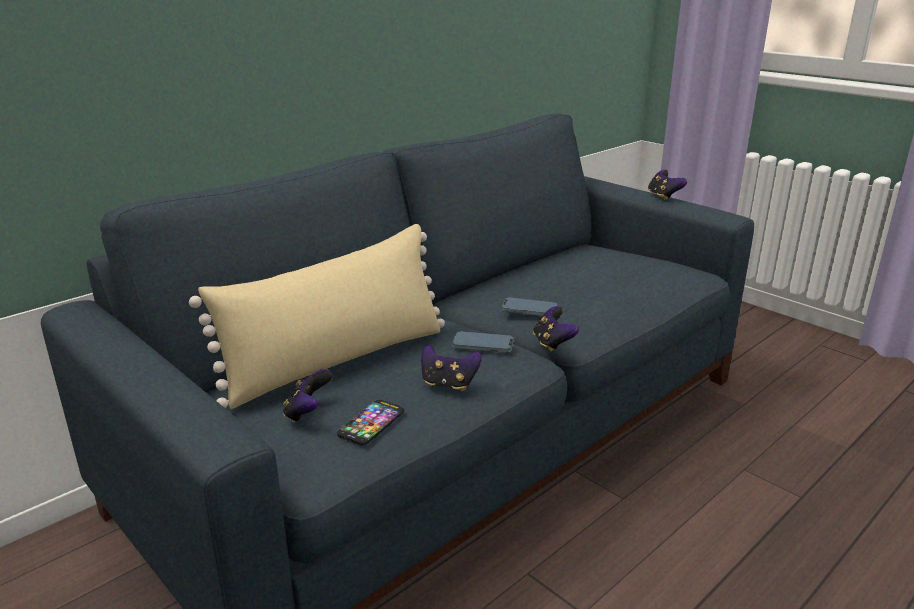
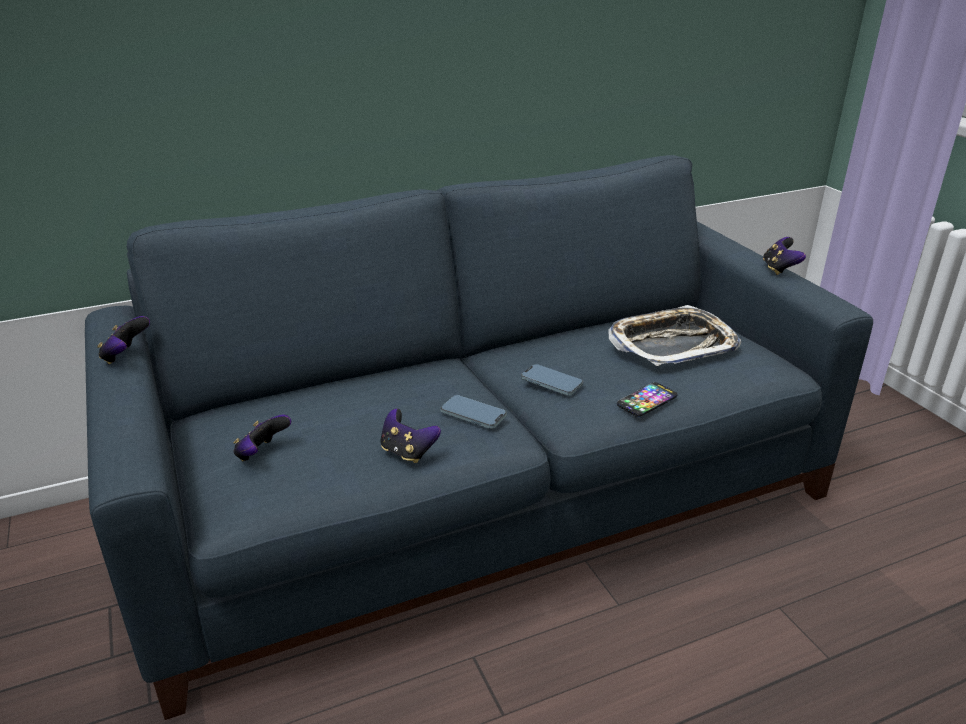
camera: 20 degrees right, 5 degrees up
(338, 361) = (330, 403): beige pillow -> none
(371, 423) = (307, 478): phone -> phone (647, 401)
(552, 343) = (549, 427): game controller -> game controller (126, 356)
(603, 267) = (672, 344): none -> tray

